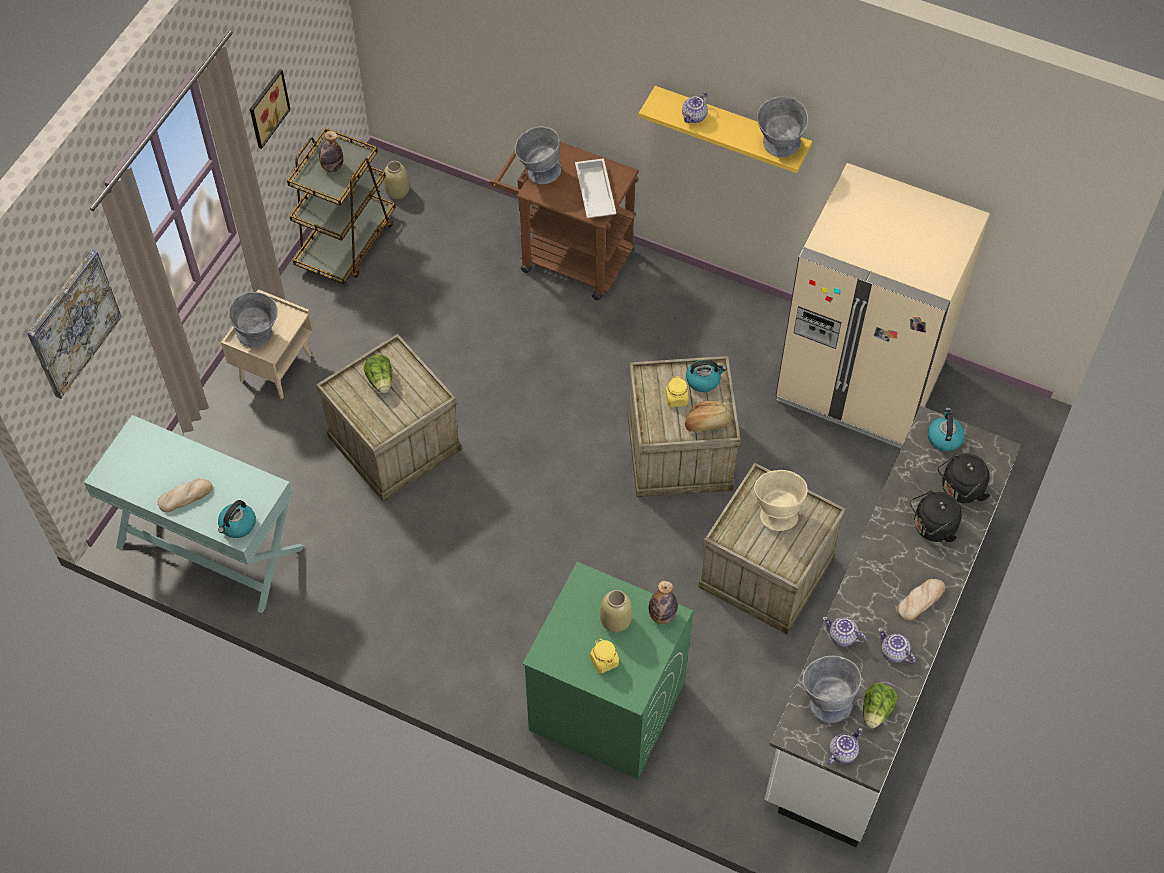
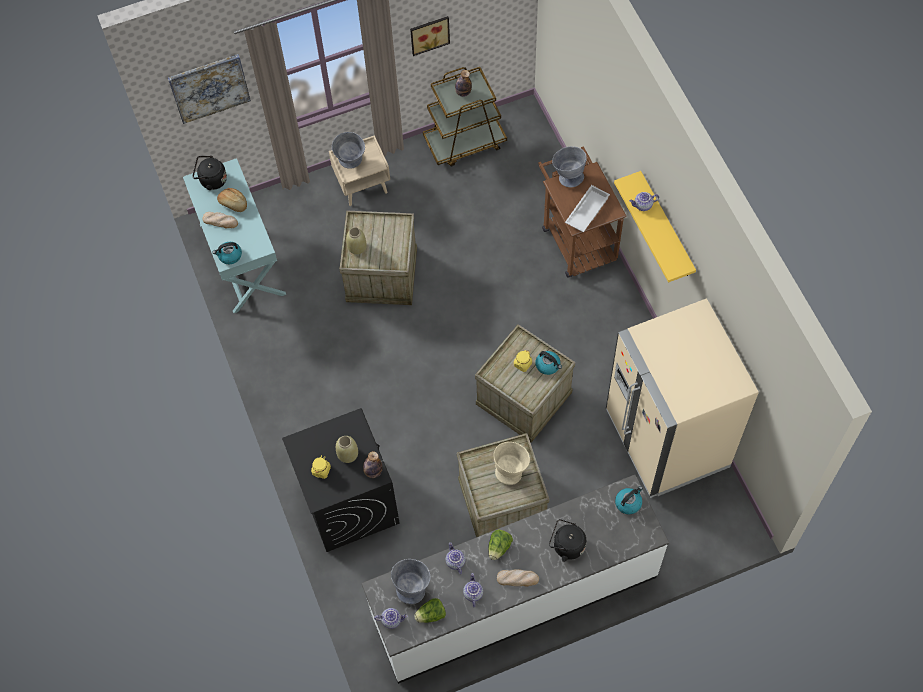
camera: 45 degrees right, 5 degrees up
(381, 381) = (380, 233): lettuce -> lettuce (499, 547)
(397, 192) = (521, 132): beige vase -> beige vase (357, 248)
(606, 706) = (348, 501): green washing machine -> black washing machine
(707, 423) = (525, 391): bread -> bread (233, 204)
(778, 148) = (671, 260): grey bowl -> none
(960, 490) = (605, 538): black kettle -> black kettle (211, 180)

